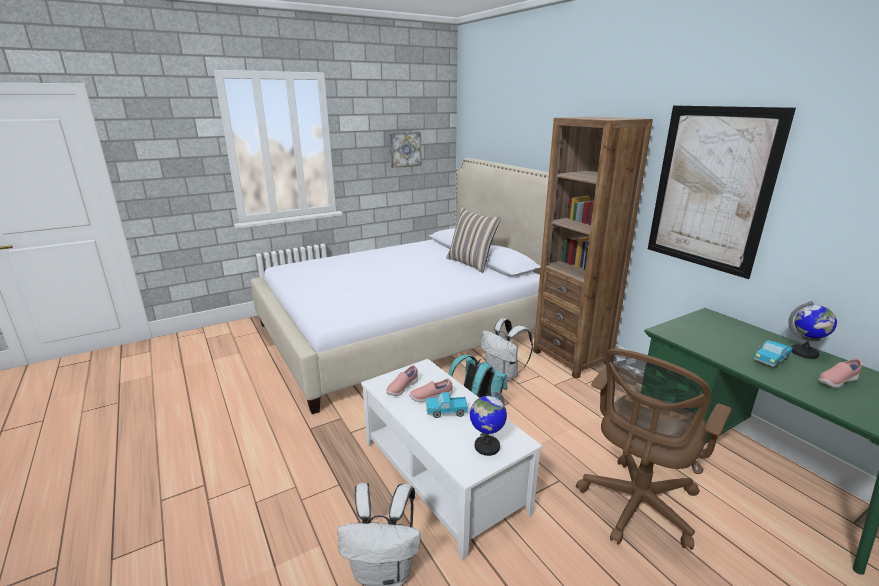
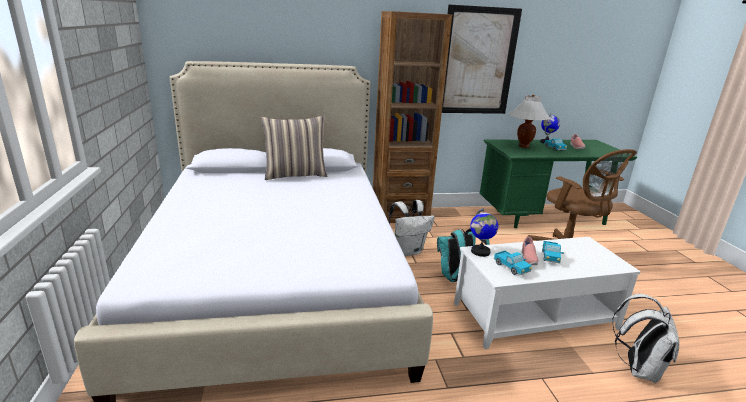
camera: 70 degrees left, 0 degrees up
(402, 388) = (511, 268): pink shoe -> toy truck
(405, 149) = (117, 55): picture -> none
(486, 446) = (593, 253): globe -> globe (480, 252)
(727, 335) = (524, 146): none -> white table lamp

